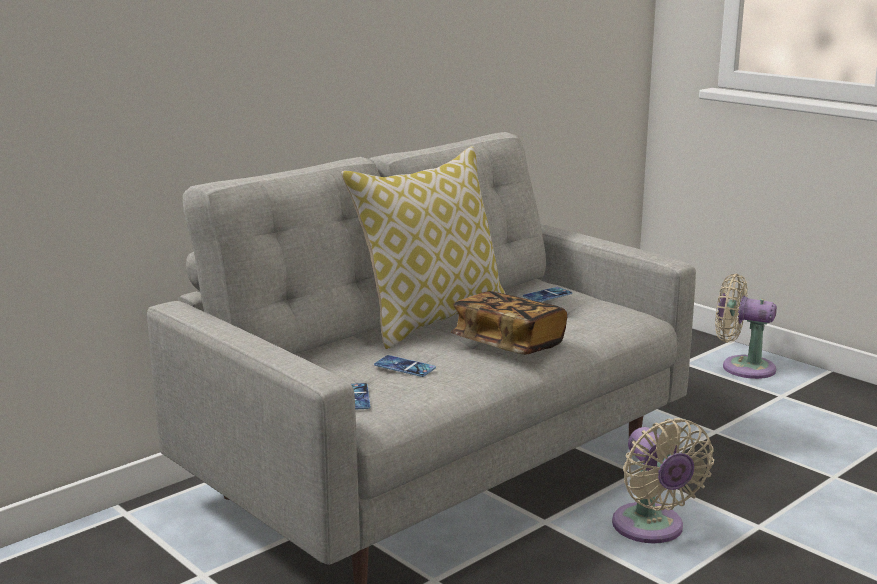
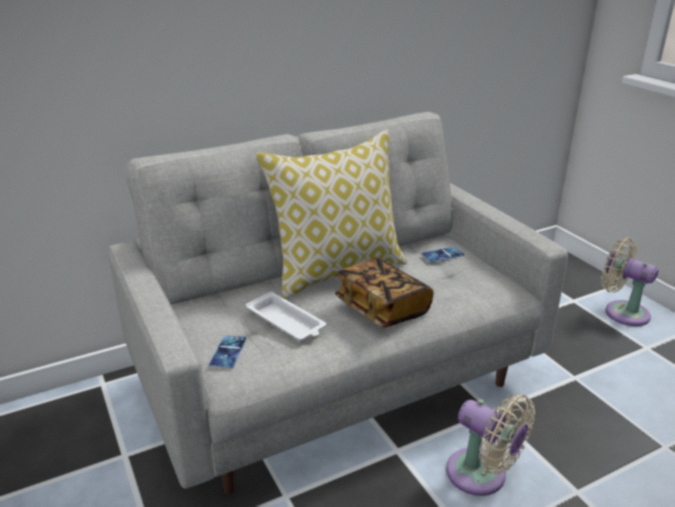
camera: 15 degrees right, 10 degrees up
(404, 367) = (287, 322): phone -> white tray
(651, 529) = (482, 476): beige fan -> beige fan turned 45 degrees counterclockwise

